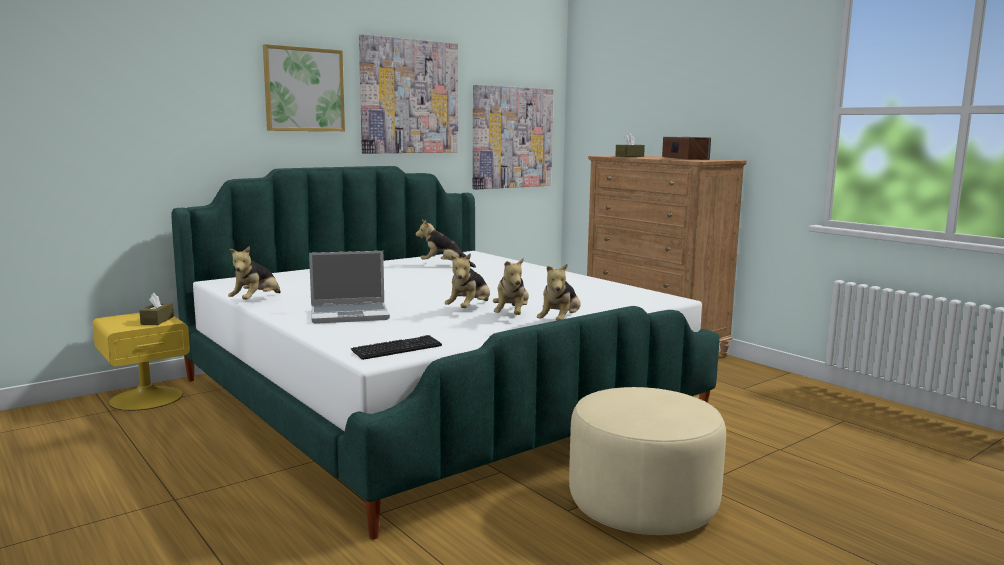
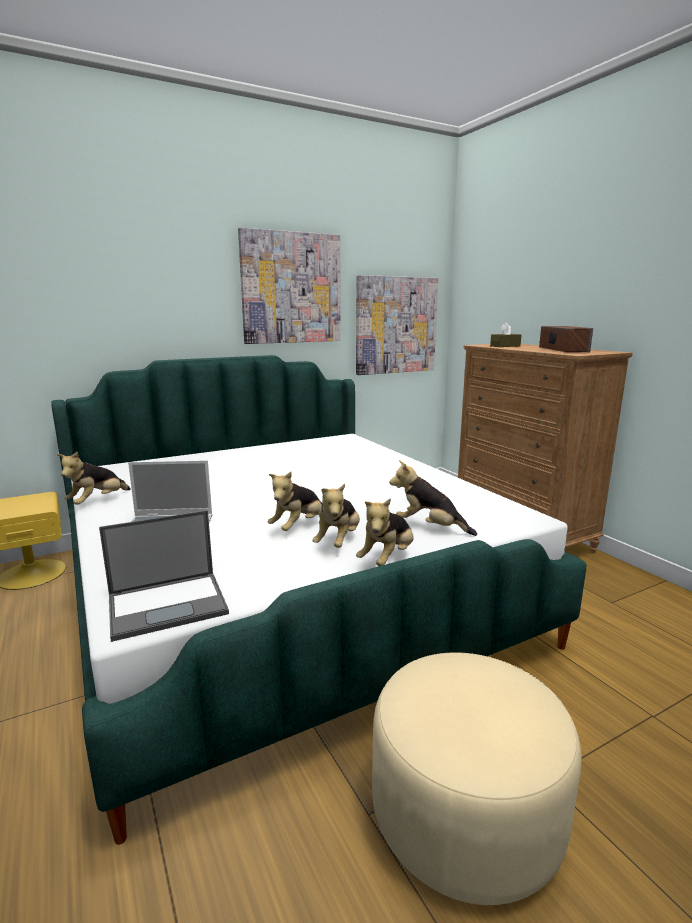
camera: 10 degrees right, 5 degrees up
(157, 320) = (32, 507): brown tissue box -> none
(304, 89) = (183, 283): picture -> none
(397, 349) = (169, 604): keyboard -> laptop
(444, 265) = (313, 454): plush toy -> plush toy (429, 527)

